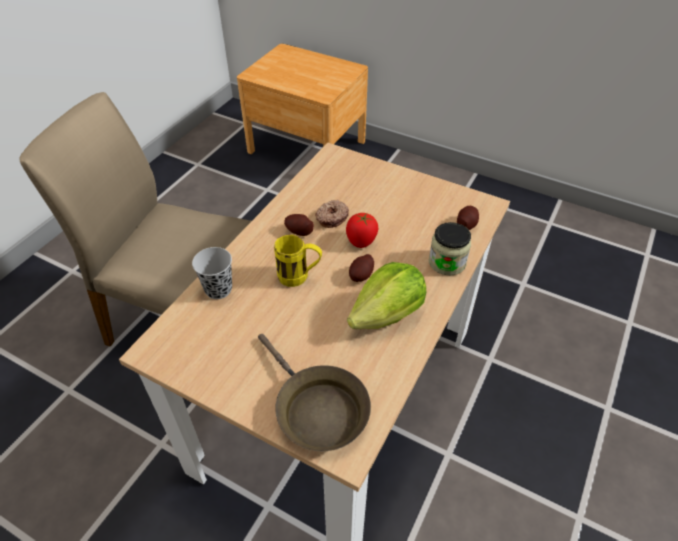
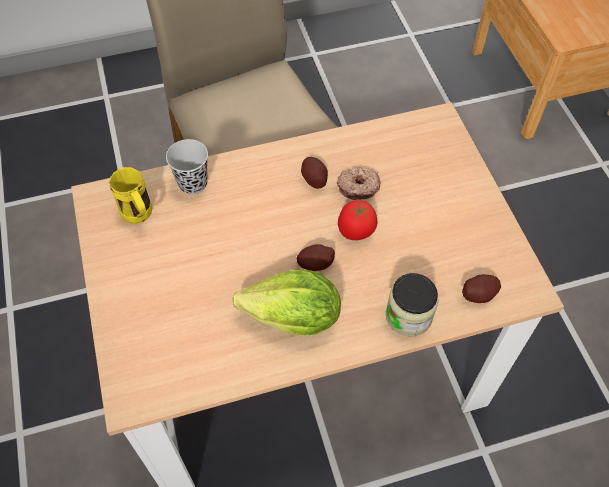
camera: 45 degrees right, 10 degrees up
(299, 278) = (264, 224): yellow mug -> yellow mug (139, 217)
(317, 409) = (148, 346): brown frying pan -> none

